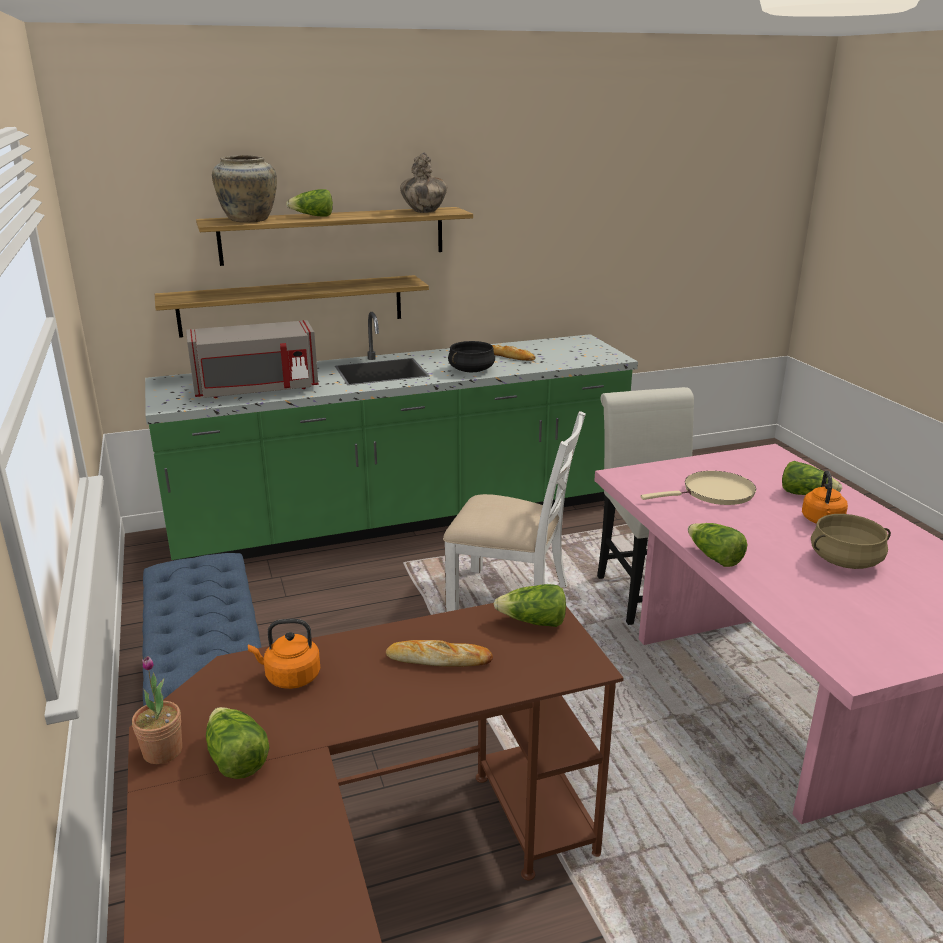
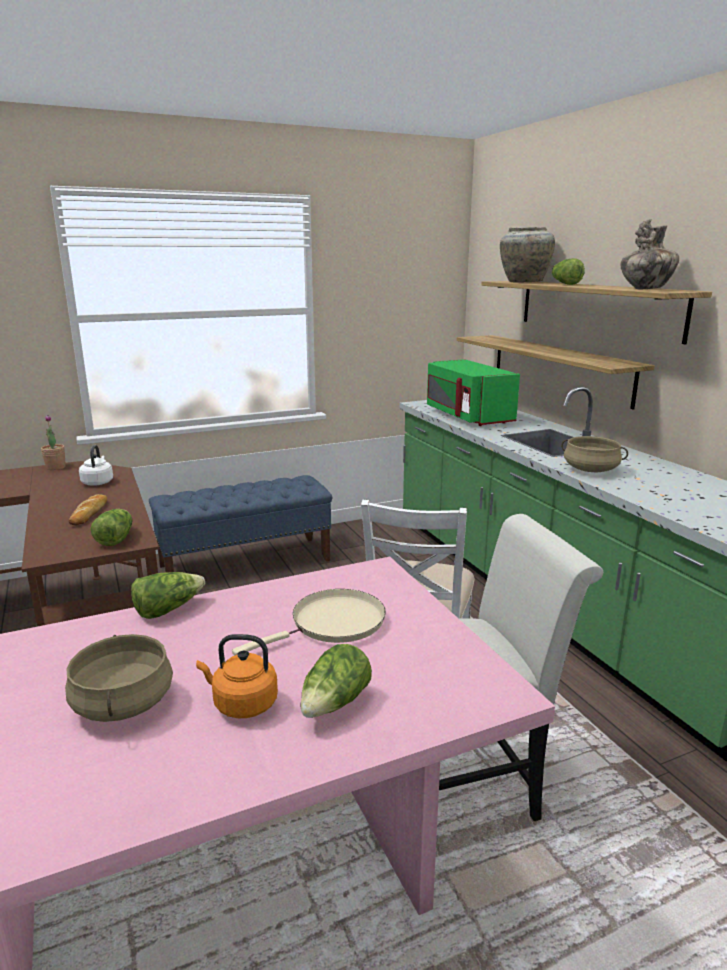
camera: 85 degrees right, 5 degrees down
(236, 759) = (37, 479): lettuce -> none
(256, 390) = (467, 416): grey microwave -> green microwave
(290, 677) = (98, 482): orange kettle -> white kettle
(471, 370) = (591, 469): black cooking pot -> beige cooking pot
(509, 356) = (666, 483): bread -> none
(714, 493) = (333, 624): beige frying pan -> beige frying pan turned 105 degrees counterclockwise

